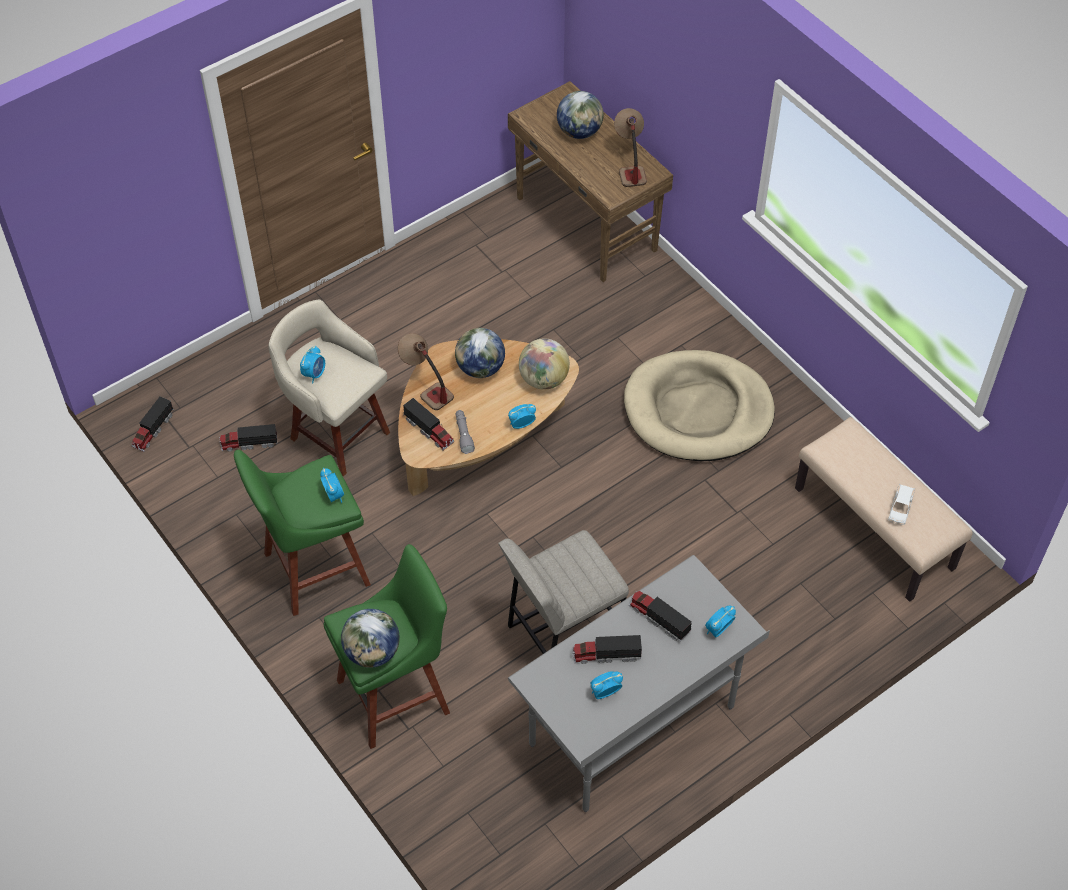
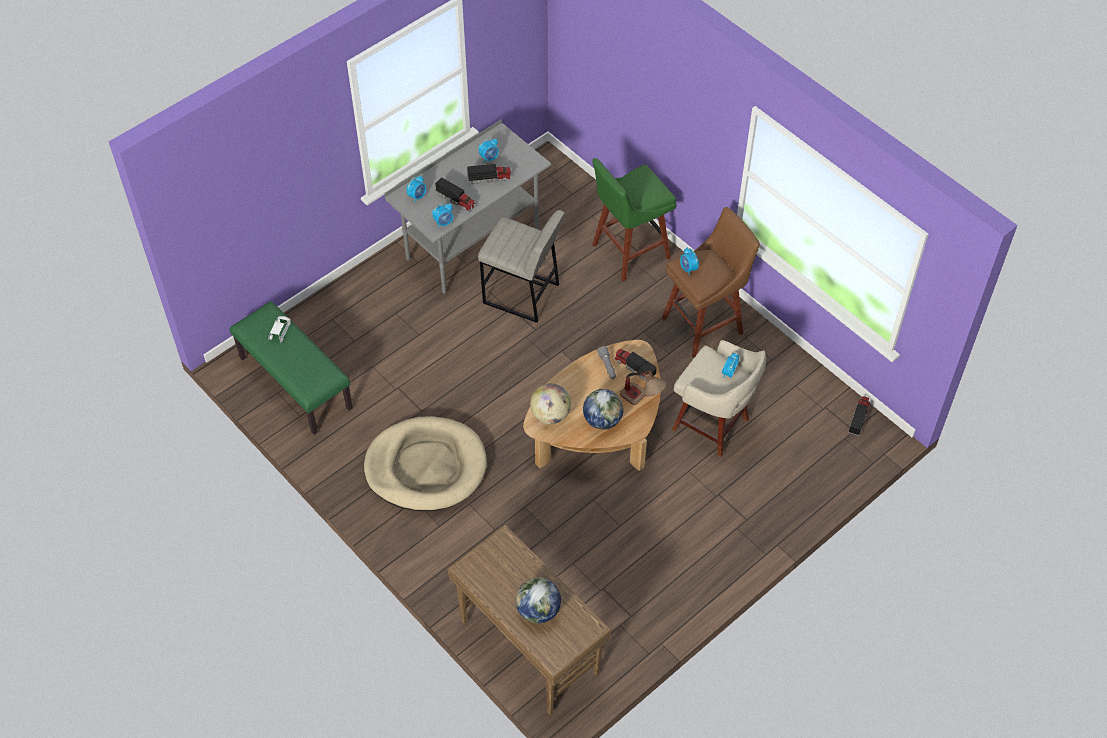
camera: 175 degrees right, 0 degrees up
(248, 443) = (780, 413): toy truck -> none
(313, 569) = (704, 325): green stool -> brown stool
(372, 652) = (639, 177): globe -> none
(521, 424) = (564, 377): alarm clock -> alarm clock (444, 223)
(561, 637) = (523, 294): grey chair -> grey chair turned 60 degrees clockwise
(629, 166) = (488, 573): table lamp -> none
(875, 528) = (294, 383): beige bench -> green bench

